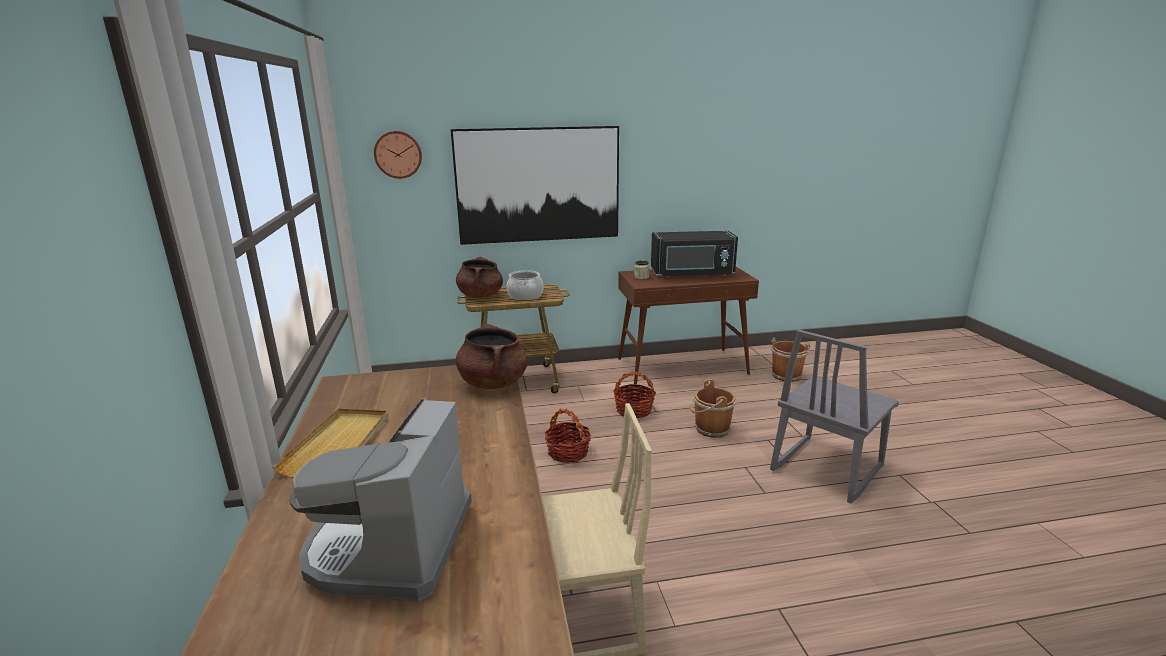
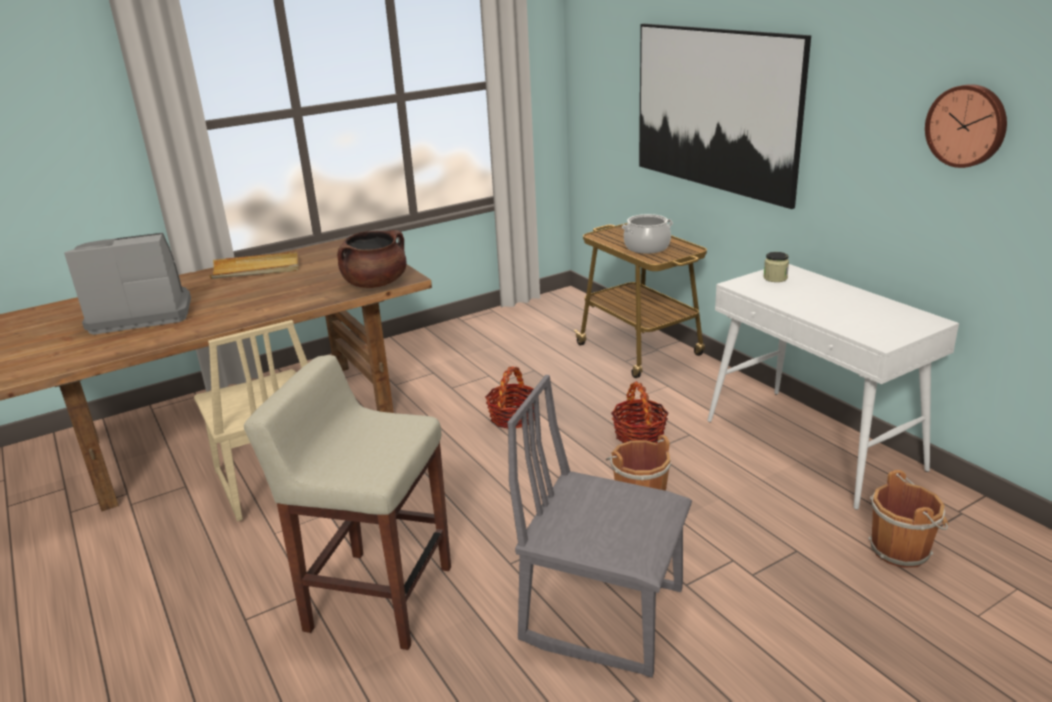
camera: 70 degrees right, 5 degrees up
(398, 154) = (605, 49): wall clock -> wall clock (967, 125)
(480, 295) = (621, 230): brown cooking pot -> none
(682, 366) = (813, 445): brown console table -> white console table
(692, 274) = (842, 304): black microwave -> none
(792, 565) = (377, 597): none -> beige stool

